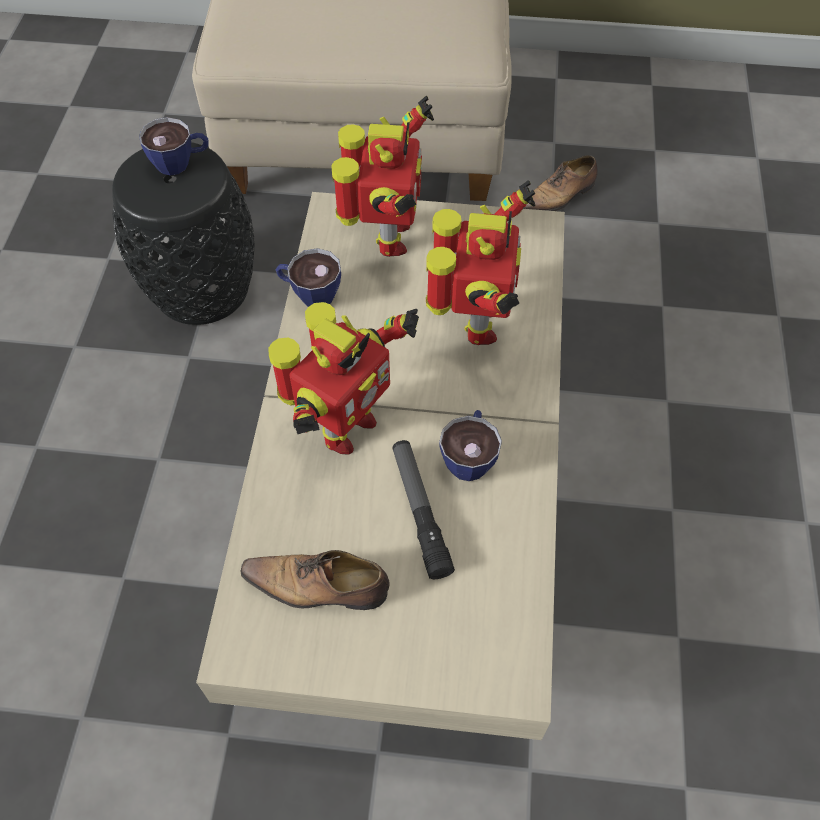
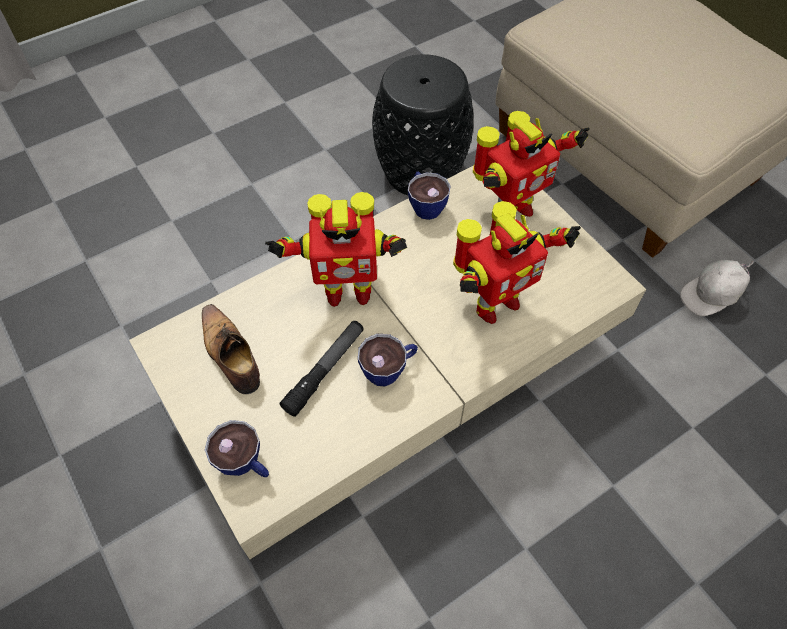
camera: 50 degrees right, 0 degrees up
(181, 163) = (440, 76): cup -> cup (245, 464)
(559, 196) = (711, 297): shoe -> white cap

